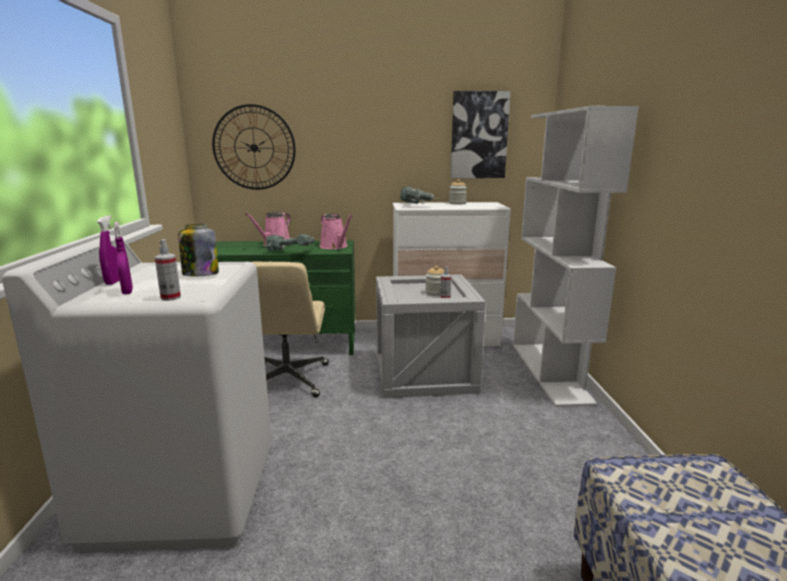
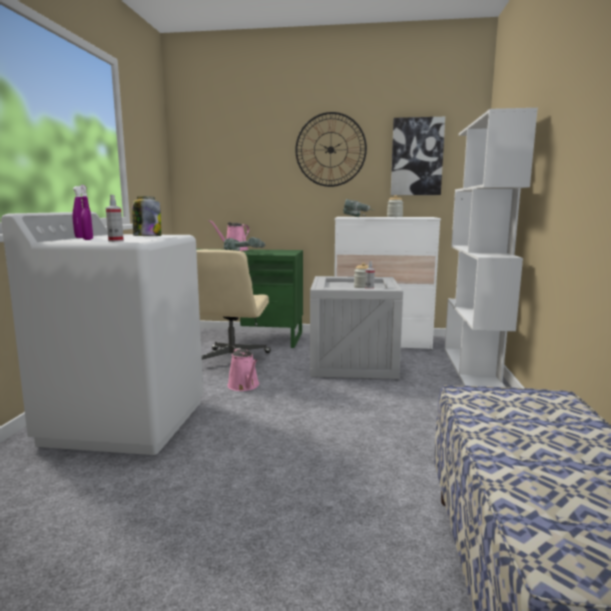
camera: 10 degrees right, 5 degrees down
(254, 148) = (222, 170): wall clock -> wall clock (330, 150)
(335, 246) = (283, 252): pink watering can -> pink watering can (244, 386)

